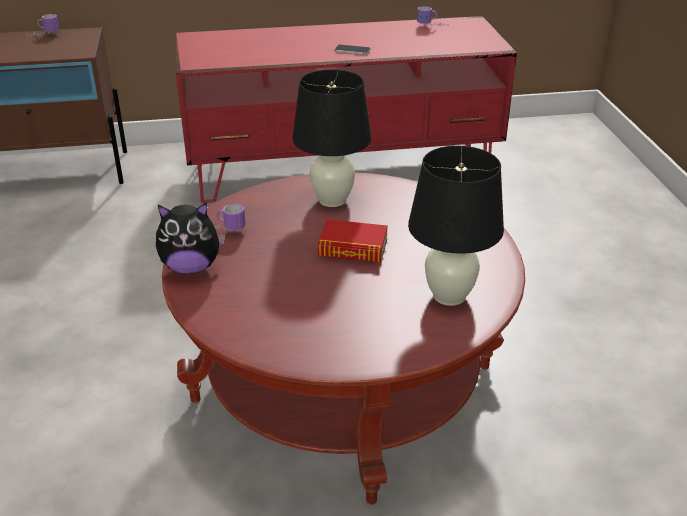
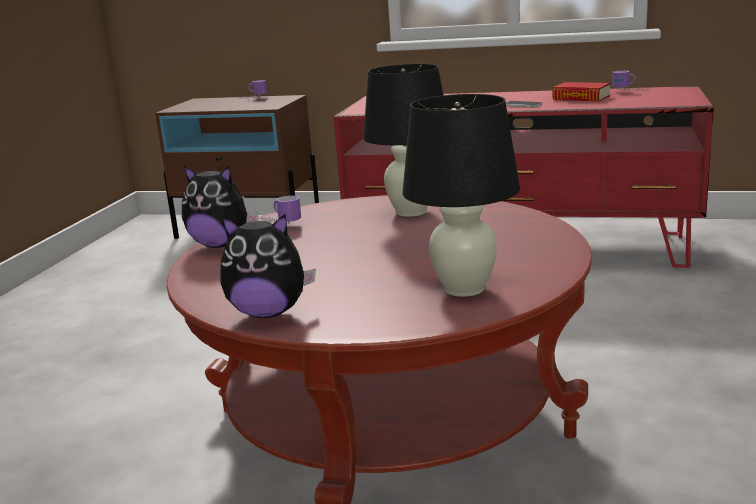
camera: 25 degrees right, 15 degrees down
(314, 350) = (268, 313): none -> plush toy
(353, 248) = (394, 245): book -> book (581, 98)

